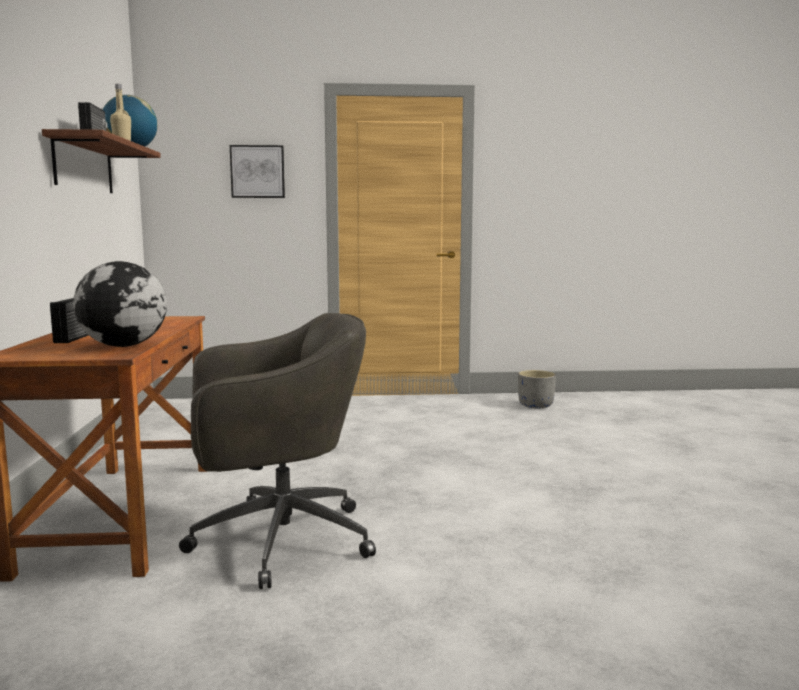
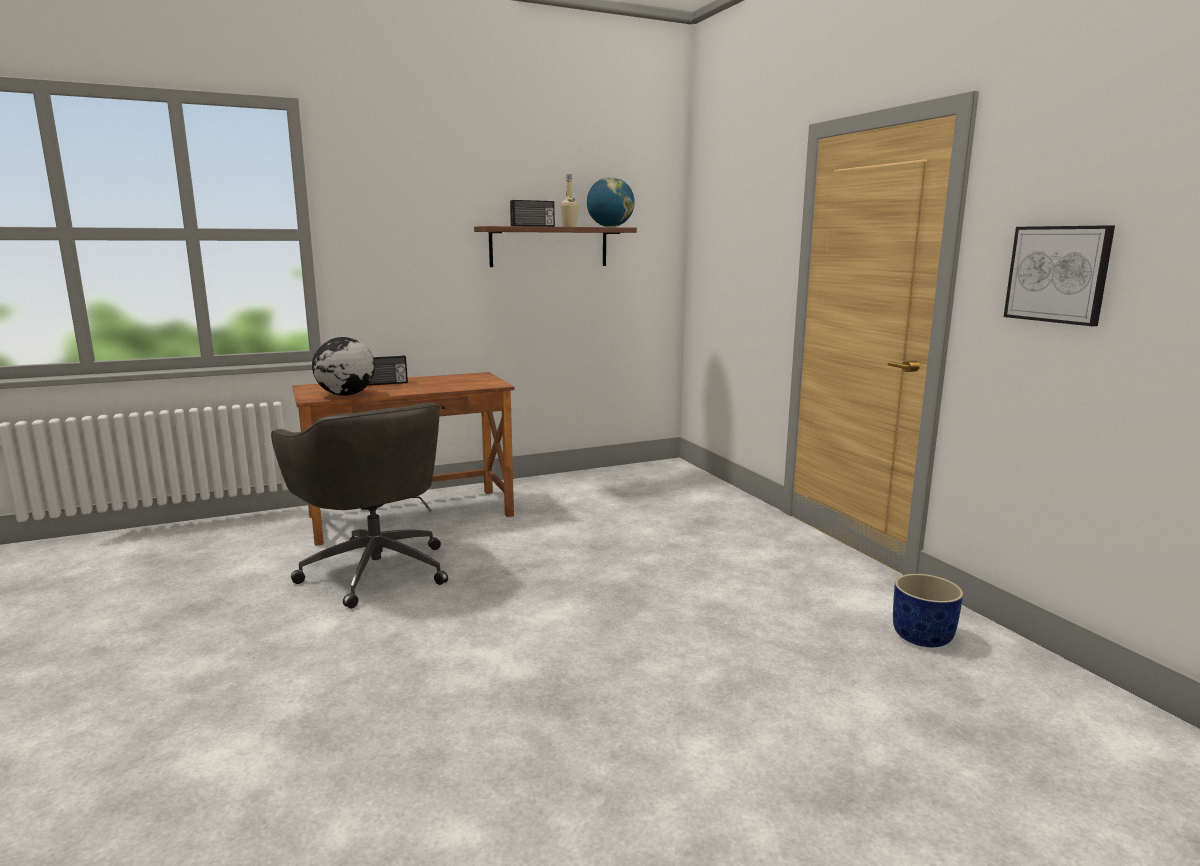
camera: 70 degrees right, 5 degrees up
(257, 171) = (752, 239): picture -> picture (1058, 274)
(535, 405) = (922, 636): grey planter -> blue planter

